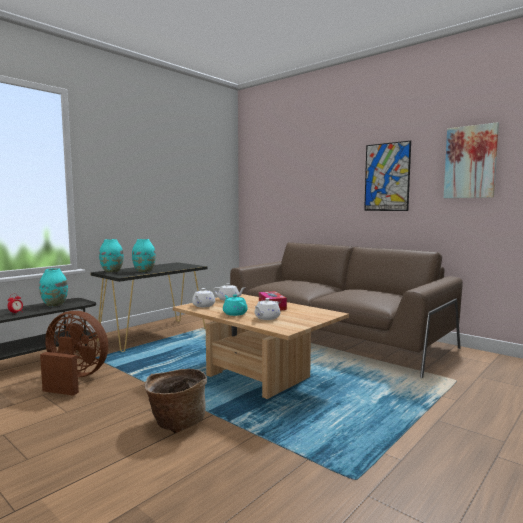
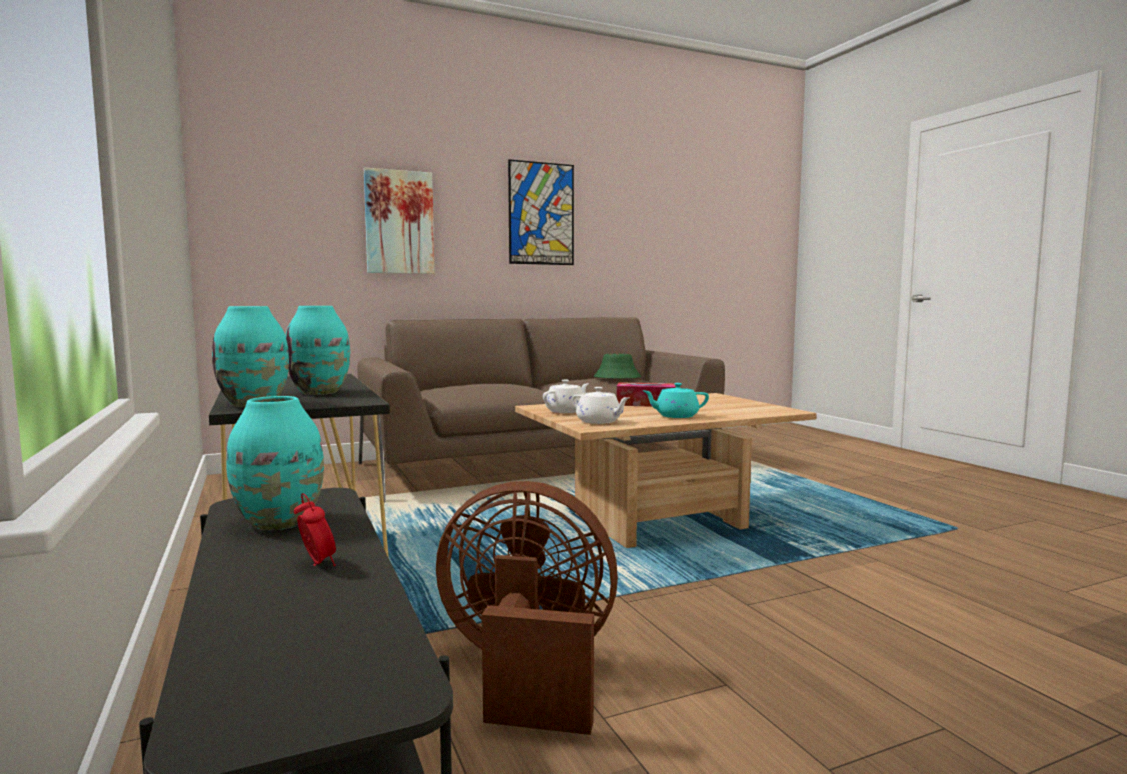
camera: 65 degrees left, 0 degrees up
(74, 379) = (527, 672): brown fan -> brown fan turned 60 degrees clockwise
(176, 422) = (807, 589): basket -> none
(266, 318) = (718, 410): white teapot -> none
(371, 293) = (617, 378): none -> green hat
(470, 162) = (641, 206): picture -> picture (399, 222)

